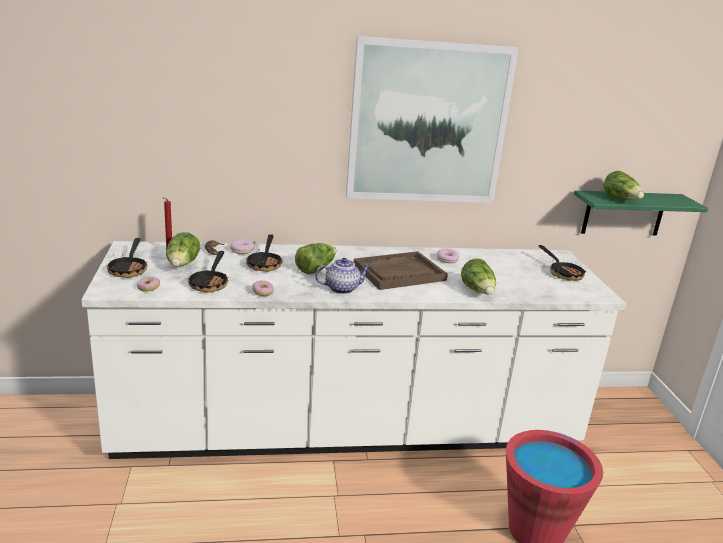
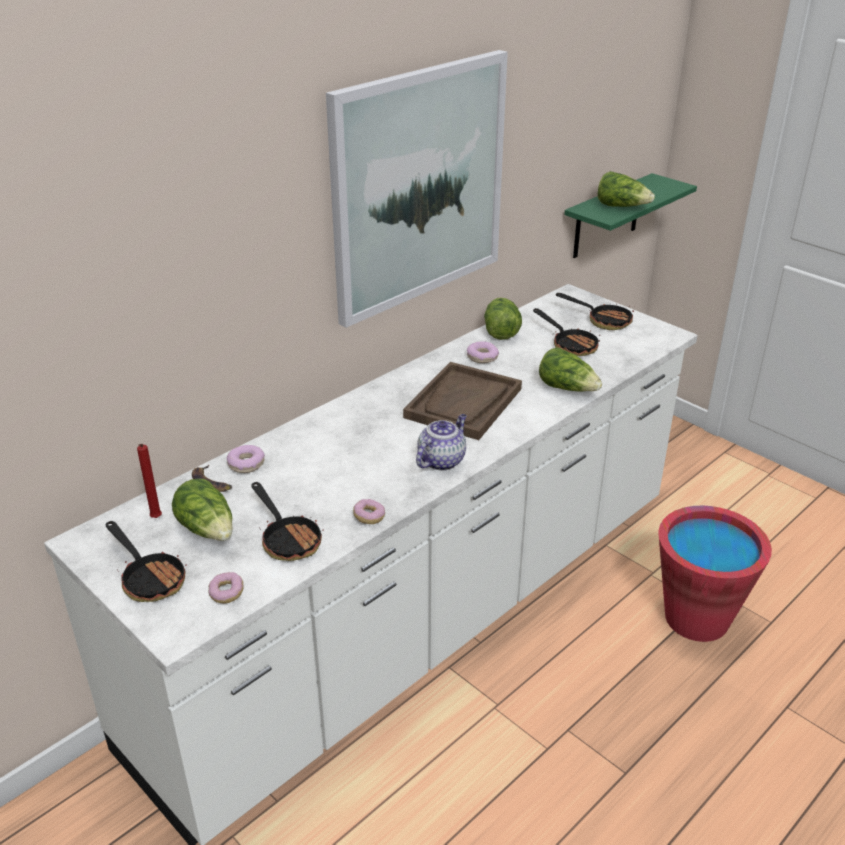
camera: 35 degrees left, 10 degrees up
(265, 263) = (305, 470): frying pan -> frying pan (570, 345)
(315, 269) = (372, 446): lettuce -> lettuce (500, 330)

